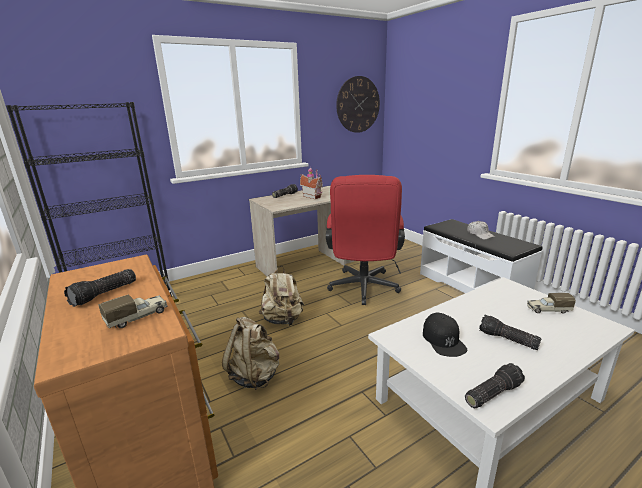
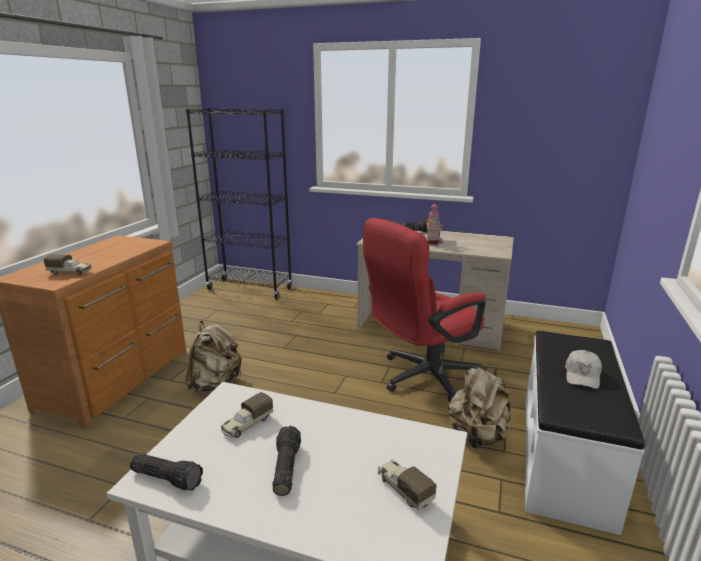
camera: 50 degrees right, 0 degrees up
(105, 294) = (97, 255): flashlight -> none
(283, 320) = (305, 359): beige backpack -> beige backpack (477, 436)
(358, 104) = (580, 125): wall clock -> none
(443, 340) = (247, 425): black cap -> toy truck

